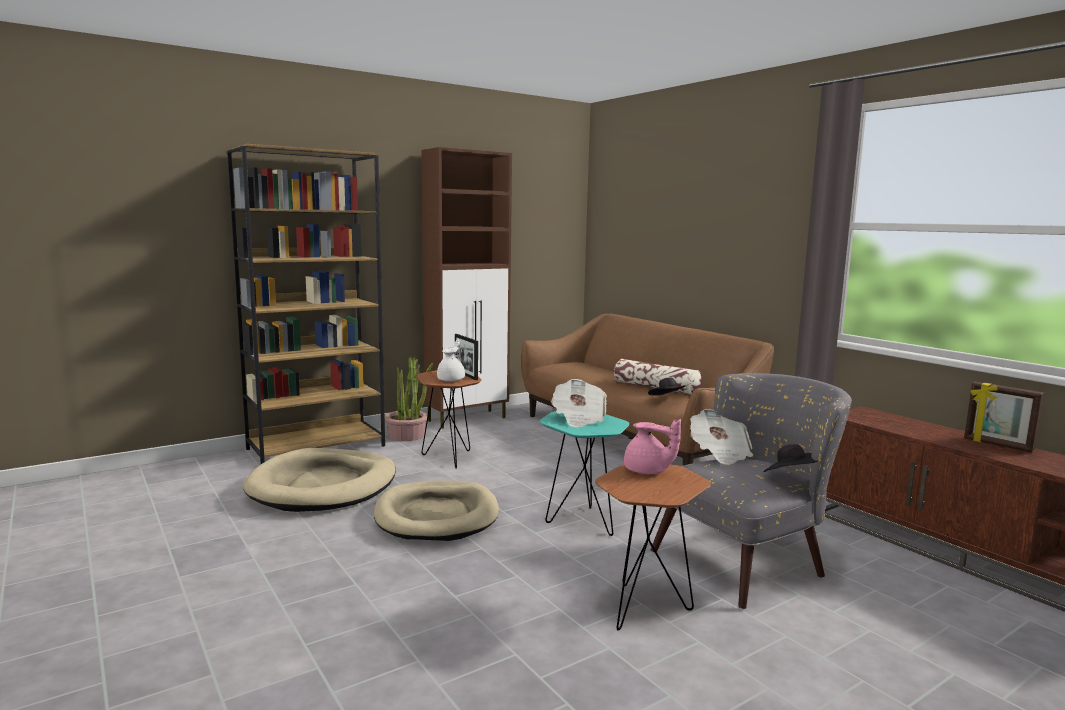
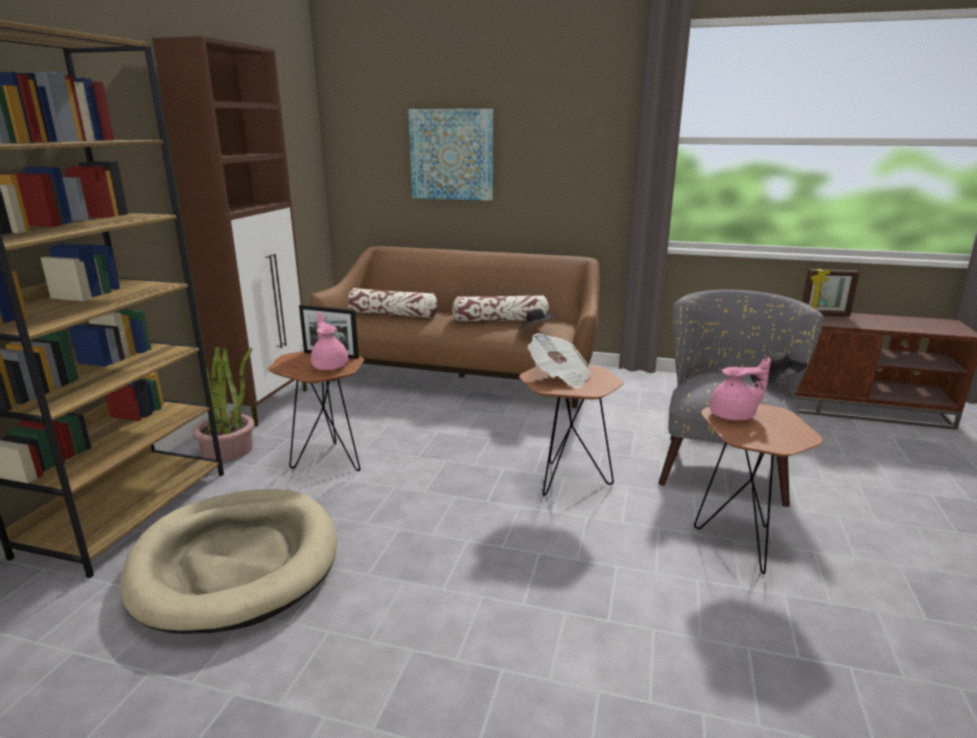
camera: 40 degrees left, 10 degrees up
(437, 516) = (436, 537): beige dog bed -> none
(452, 379) = (330, 366): white teapot -> pink teapot
(581, 521) = (565, 480): turquoise side table -> brown side table
(582, 368) = (393, 314): none -> pillow
(668, 236) = (452, 155): none -> picture
(719, 453) = (698, 376): newspaper -> none

